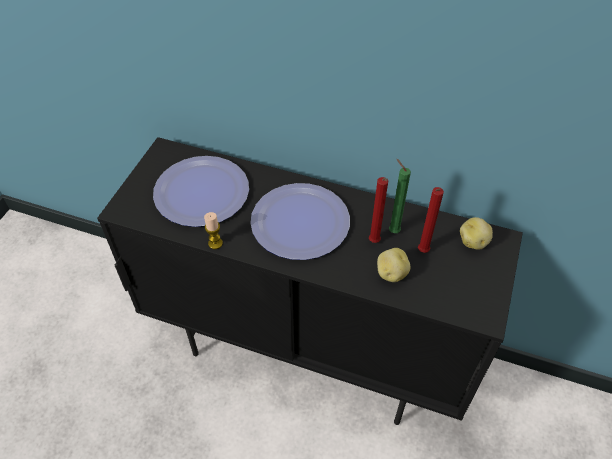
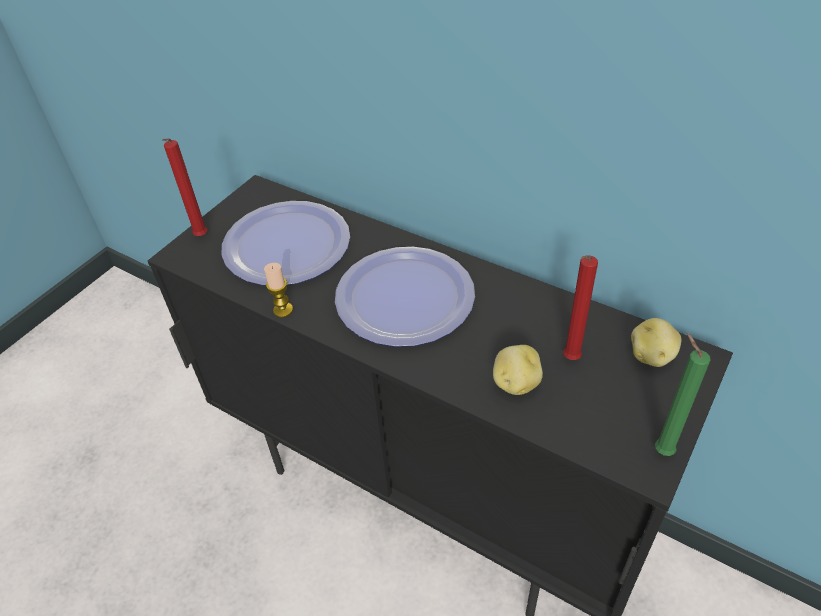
camera: 15 degrees right, 5 degrees down
(374, 242) = (502, 337): red candle -> red candle (200, 237)
(392, 230) = (532, 325): green candle -> green candle (660, 449)

